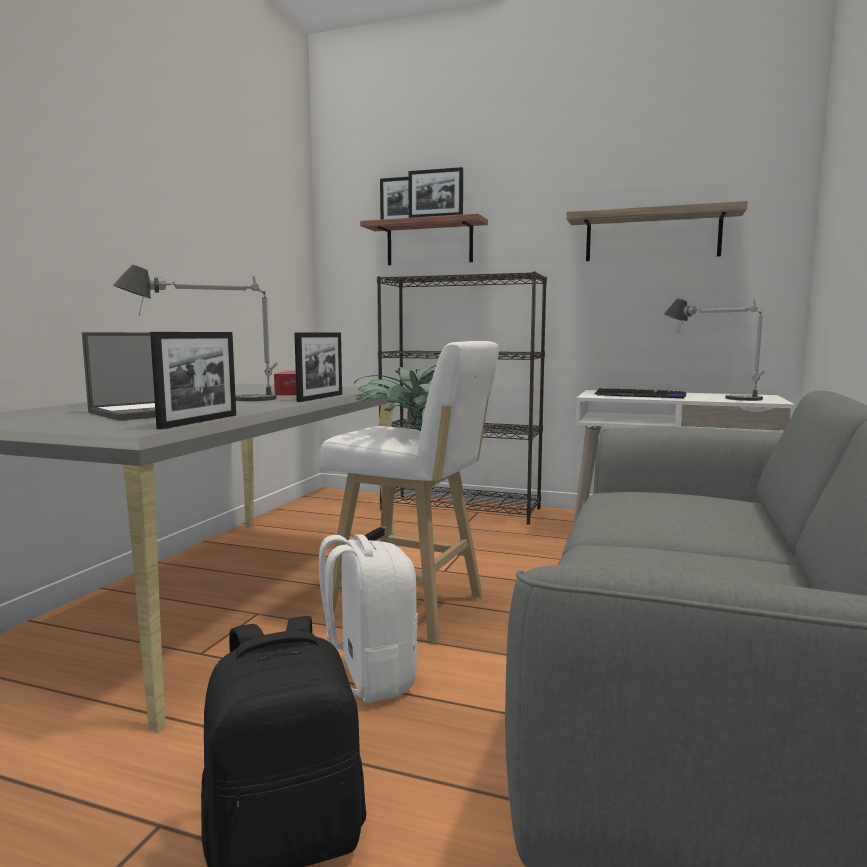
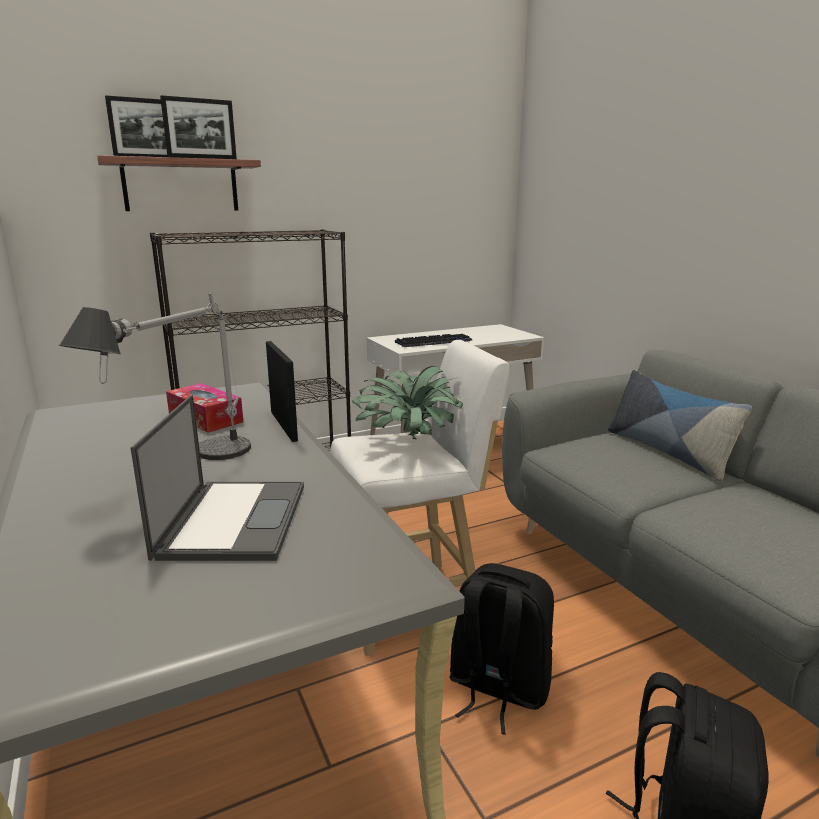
camera: 45 degrees left, 10 degrees up
(199, 421) = (370, 523): picture frame -> none
(367, 678) = (497, 688): white backpack -> black backpack
(652, 236) = (409, 191): shelf -> none
(712, 396) = (474, 333): table lamp -> none
(754, 520) = (667, 452): none -> pillow

